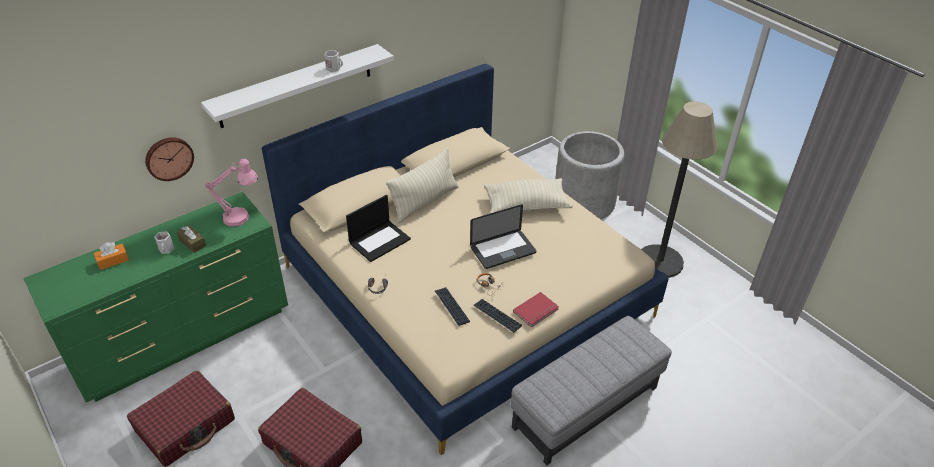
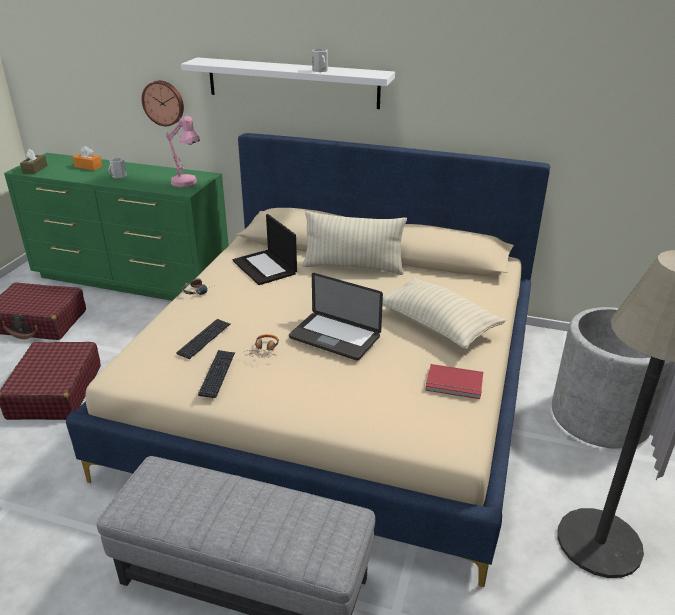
camera: 55 degrees right, 10 degrees down
(192, 243) = (135, 180): brown tissue box -> brown tissue box (35, 169)
(380, 240) = (265, 267): laptop -> laptop turned 45 degrees clockwise
(536, 311) = (256, 401): red book -> red book (454, 384)

